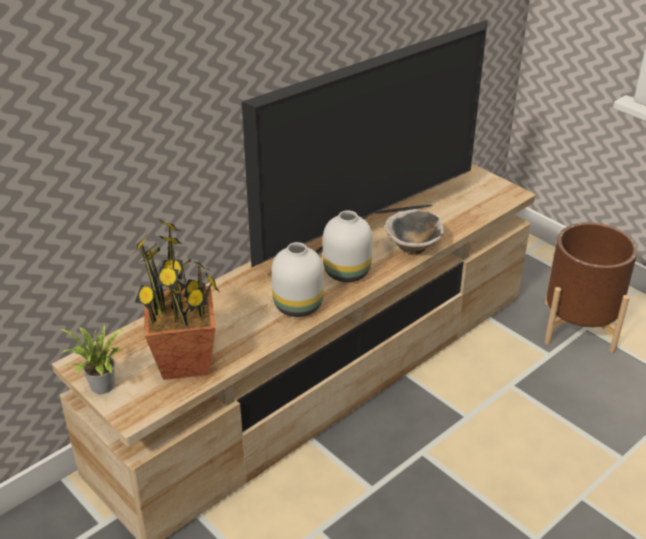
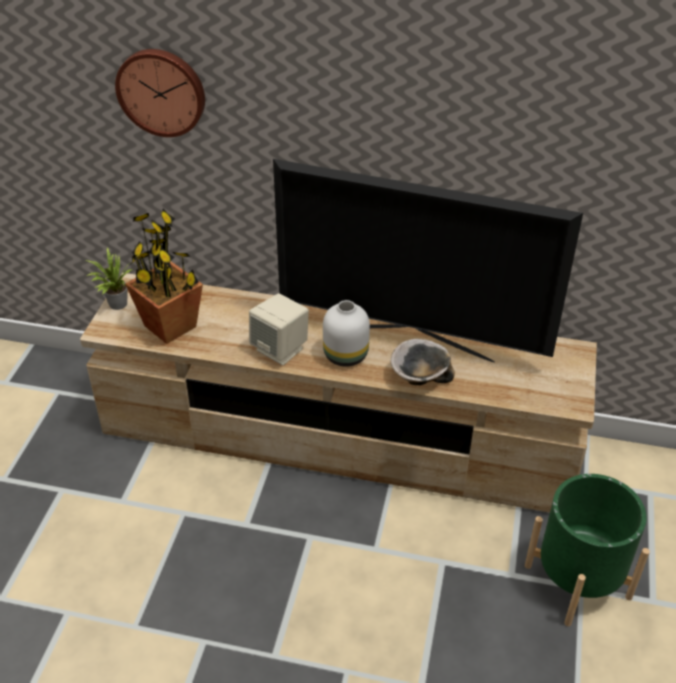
camera: 55 degrees right, 5 degrees up
(79, 93) = (162, 91): none -> wall clock
(298, 305) = (280, 349): white vase -> beige speaker
(578, 326) = (577, 581): brown planter -> green planter

